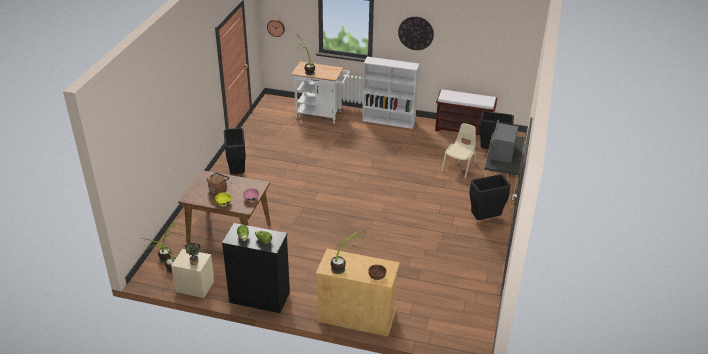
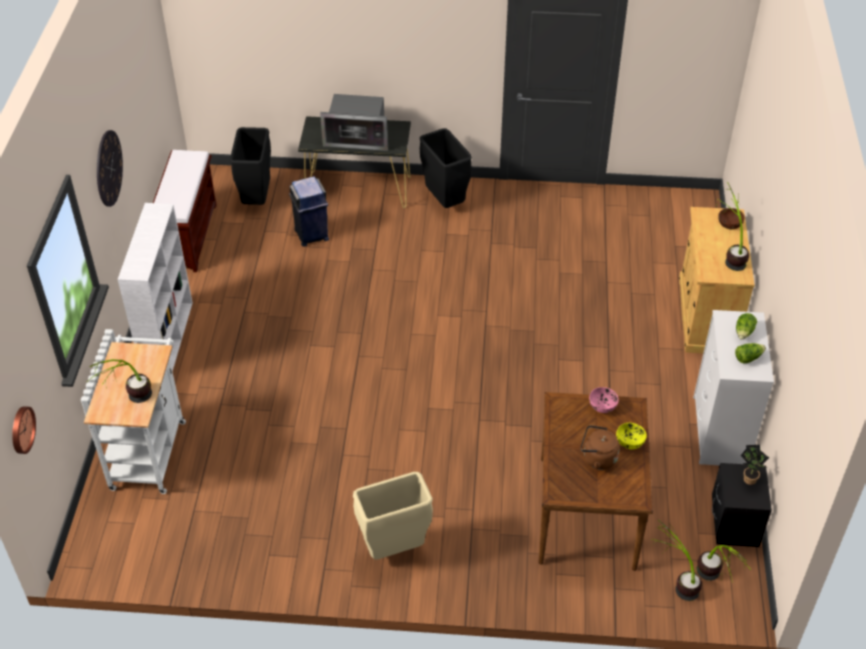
camera: 100 degrees left, 10 degrees up
(195, 286) = (733, 523): beige nightstand -> black nightstand
(237, 172) = (395, 550): black trash can -> beige trash can
(259, 297) = (720, 432): black dresser -> white dresser
(459, 167) = (311, 235): beige chair -> blue trash can

